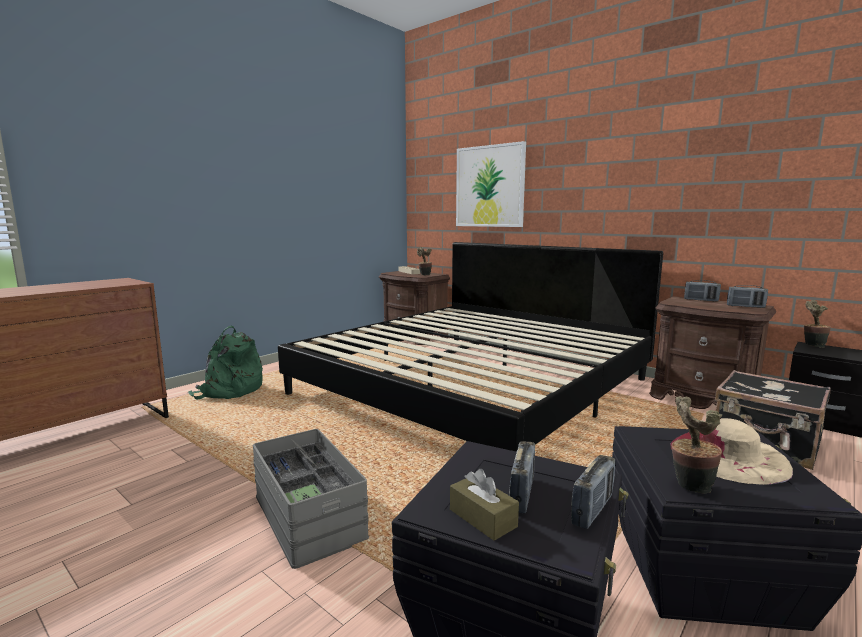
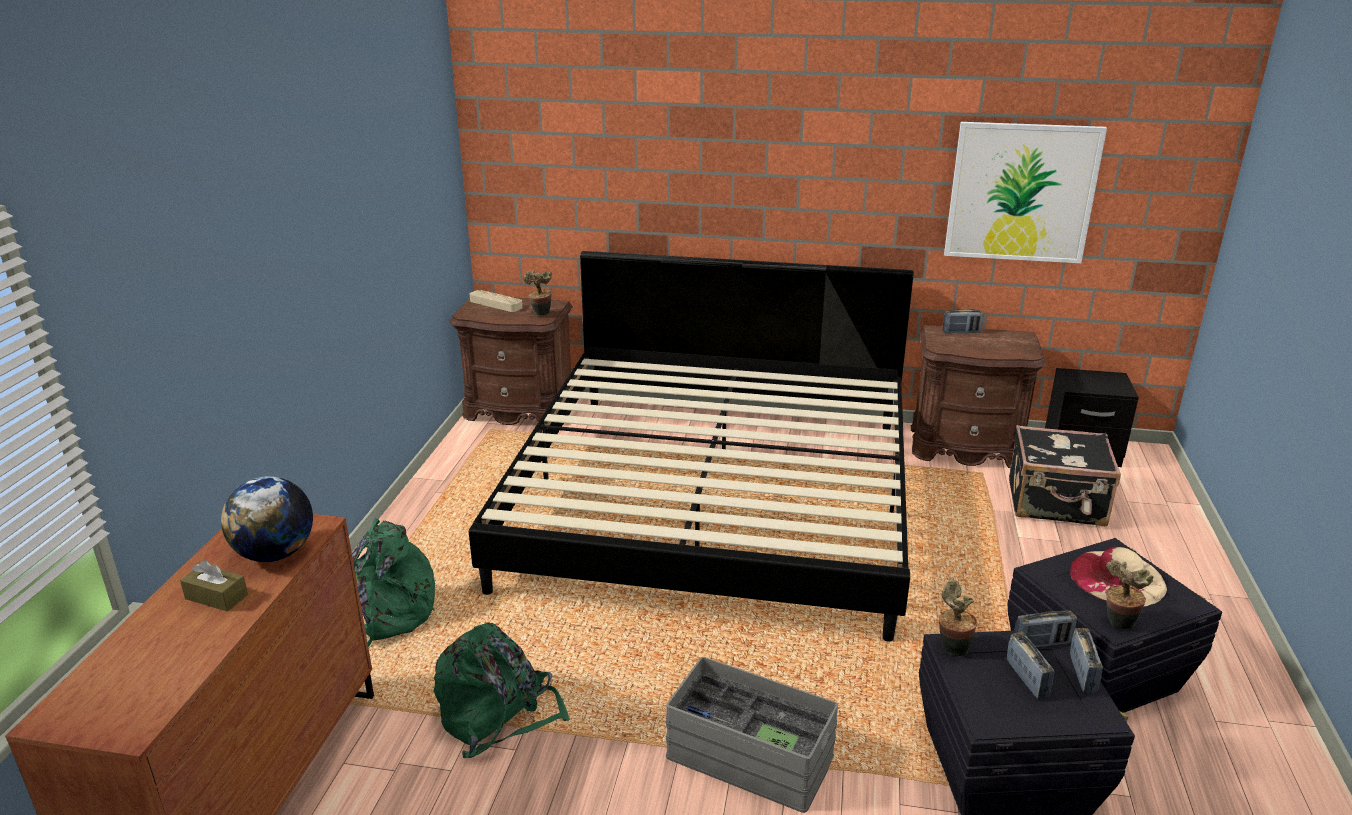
camera: 30 degrees left, 15 degrees up
(95, 285) = (275, 554): none -> globe
(205, 444) = (498, 716): none -> green backpack
(482, 518) = (1027, 713): brown tissue box -> brown tissue box (216, 597)
(489, 186) = (640, 163): picture -> picture (1021, 192)
(745, 306) = (1013, 341): radio -> radio (1041, 643)
(812, 345) = (1073, 374): potted plant -> potted plant (951, 648)

